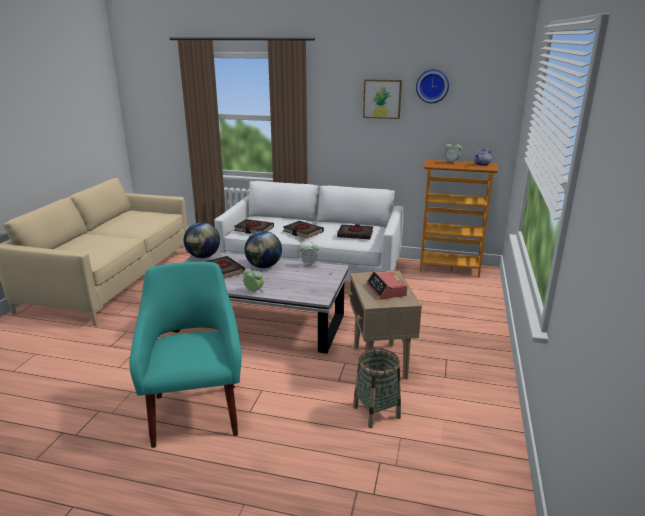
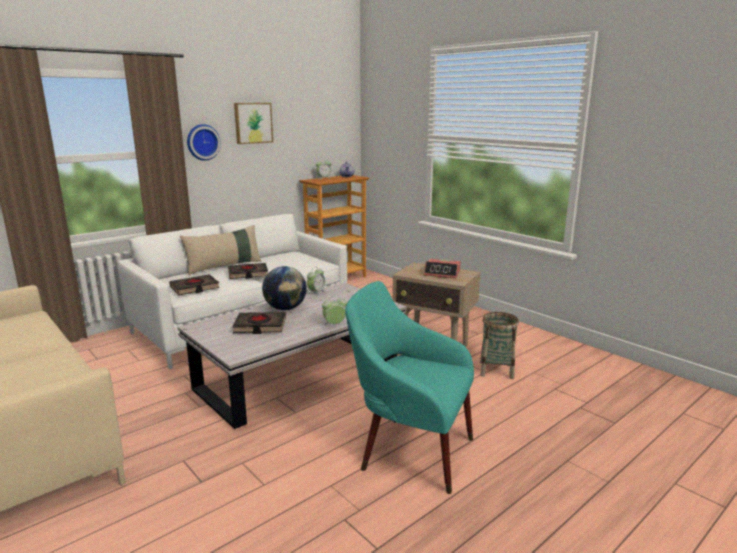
camera: 55 degrees left, 5 degrees down
(203, 256) = (202, 327): globe -> none
(307, 221) = (224, 266): none -> beige pillow
(355, 234) = (296, 261): black book -> none
(432, 86) = (295, 108): wall clock -> wall clock (202, 142)

